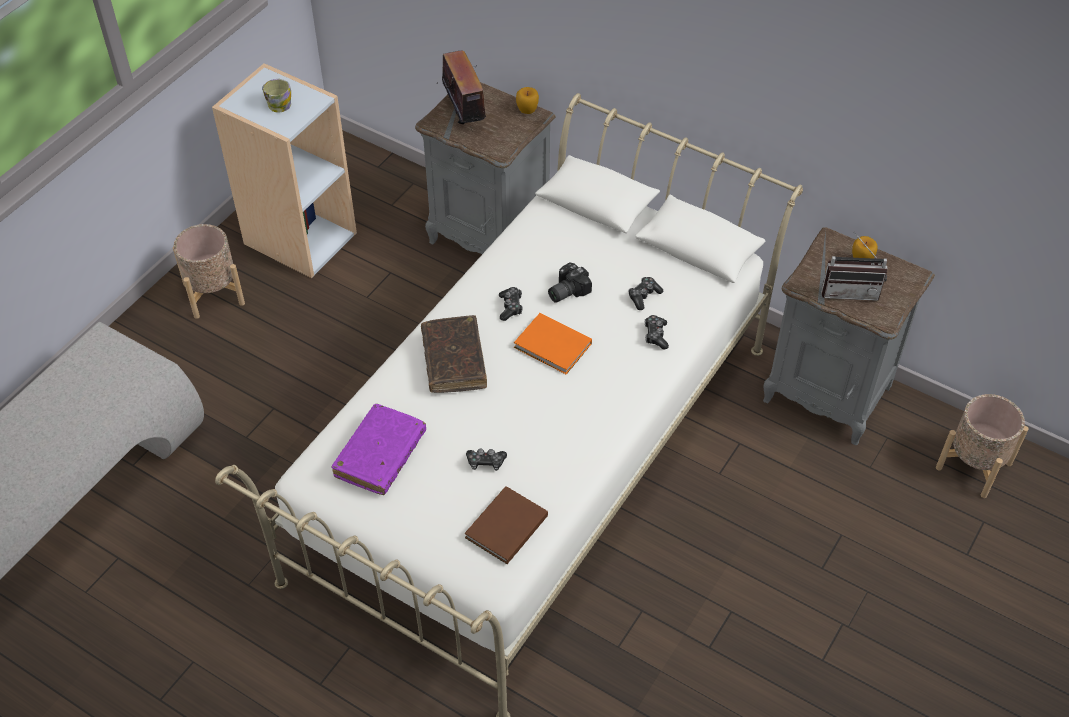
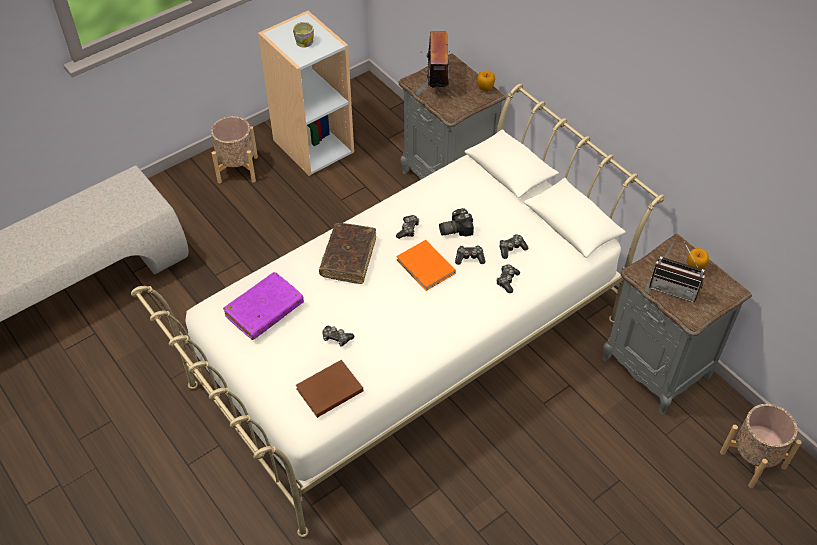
camera: 20 degrees right, 0 degrees up
(600, 321) = (469, 258): none -> game controller

